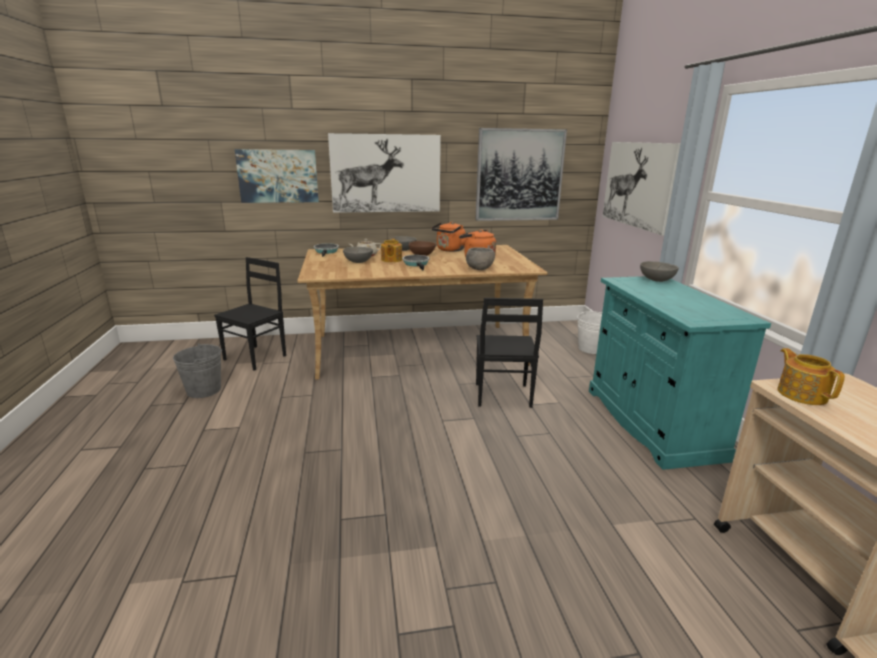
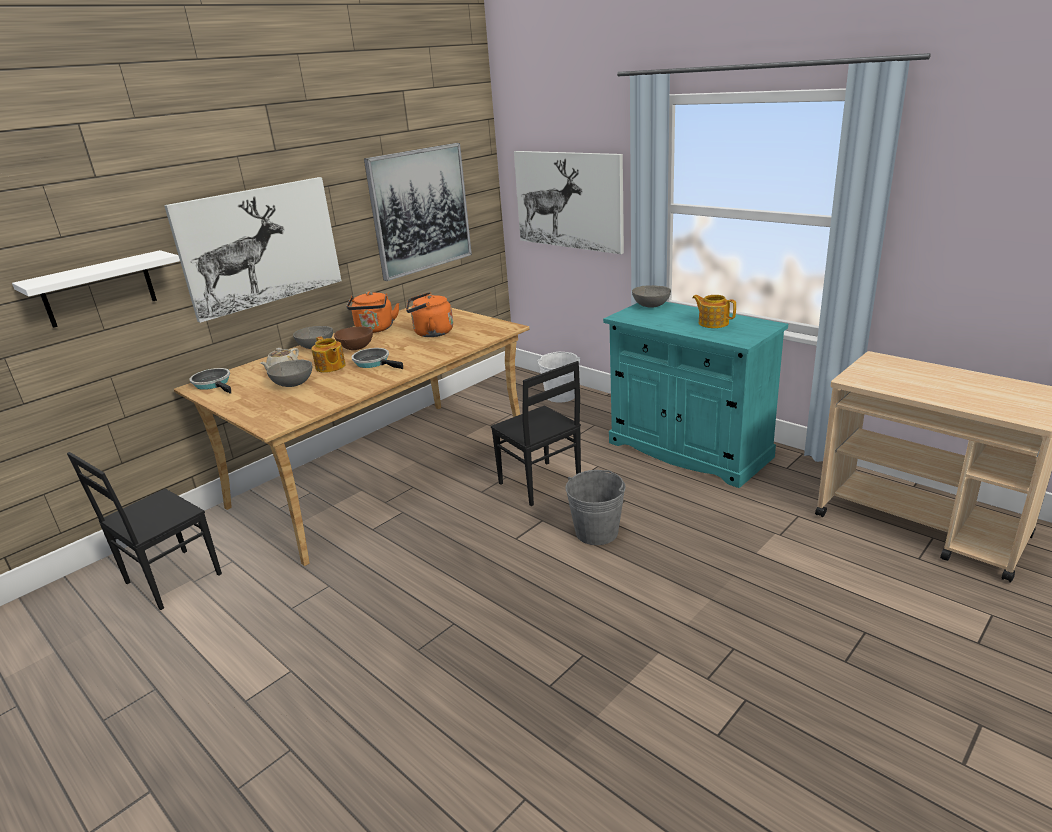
camera: 35 degrees left, 5 degrees up
(204, 390) = (159, 658): grey bucket -> grey bucket (596, 532)
(256, 357) = (171, 579): black chair -> black chair turned 135 degrees counterclockwise
(278, 176) = (98, 289): picture -> white shelf
(479, 269) = (456, 345): grey bowl -> none
(801, 394) = (869, 380): teapot -> teapot (713, 323)

